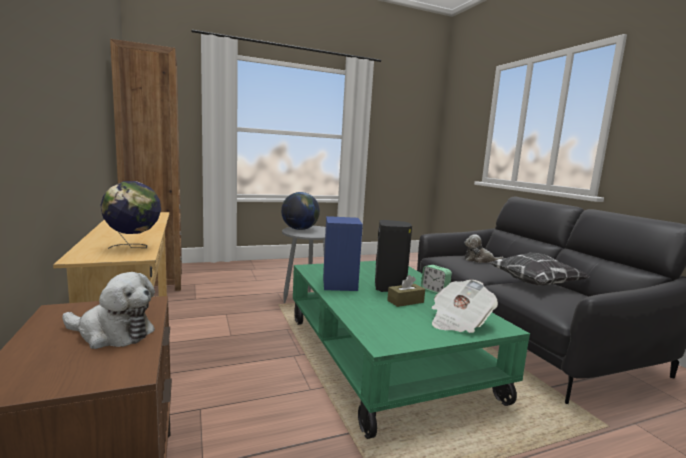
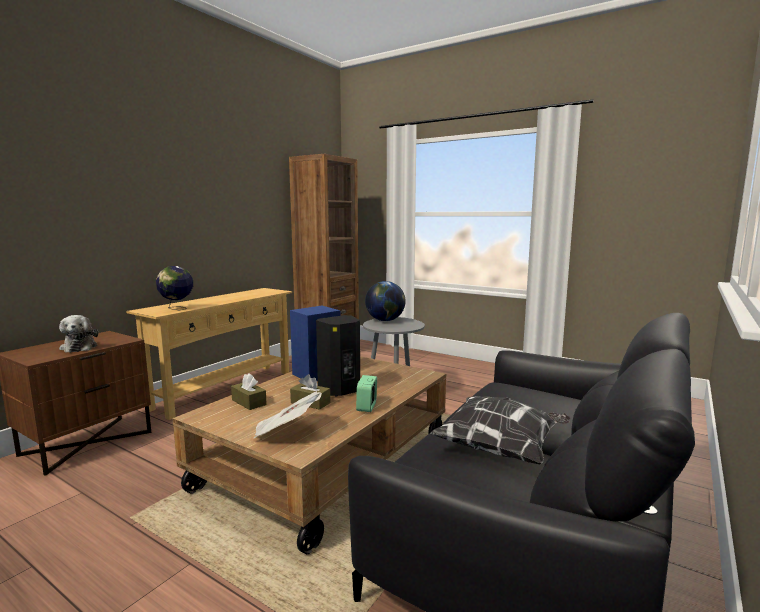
camera: 55 degrees right, 0 degrees up
(375, 319) = (249, 402): none -> brown tissue box
(384, 356) = (328, 462): green coffee table -> brown coffee table
(479, 260) = (535, 402): plush toy -> none

